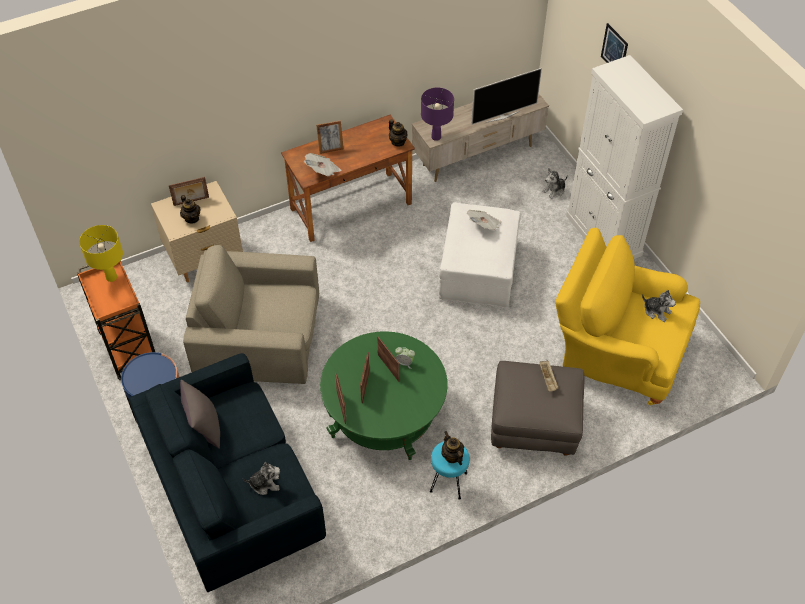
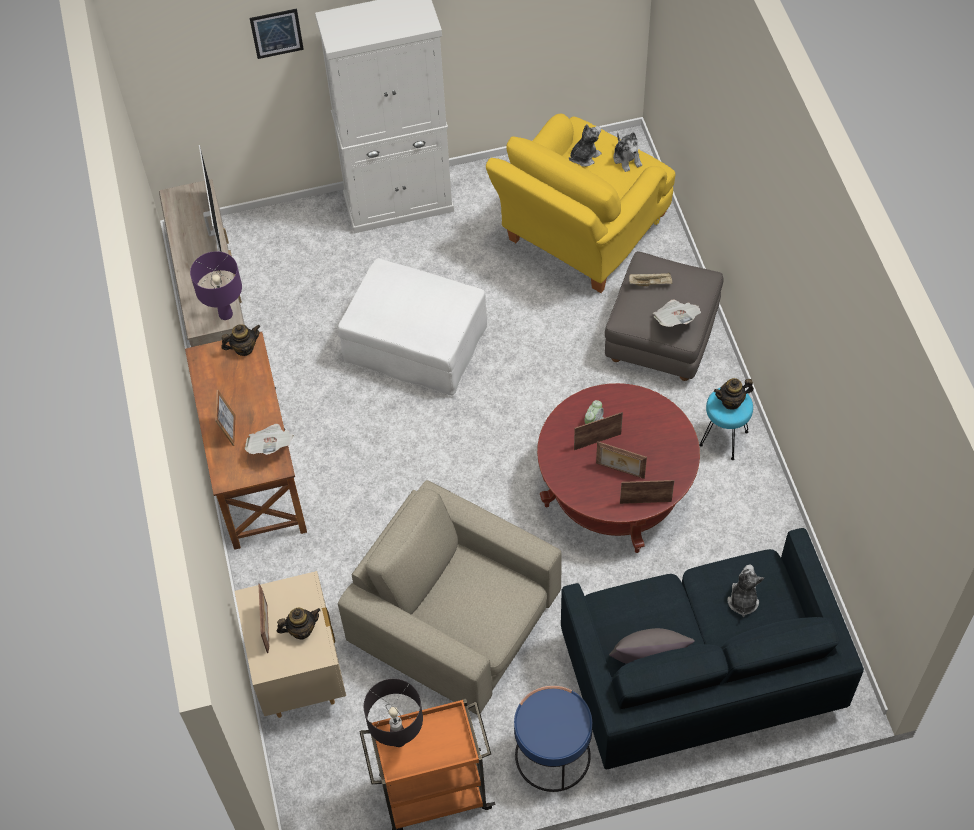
camera: 75 degrees left, 5 degrees up
(111, 277) = (398, 739): yellow table lamp -> black table lamp
(260, 335) = (456, 617): beige armchair -> beige armchair turned 105 degrees clockwise
(384, 414) = (615, 489): green coffee table -> red coffee table
(484, 226) = (395, 297): newspaper -> newspaper (675, 320)
(554, 190) = (306, 235): plush toy -> plush toy (627, 159)

